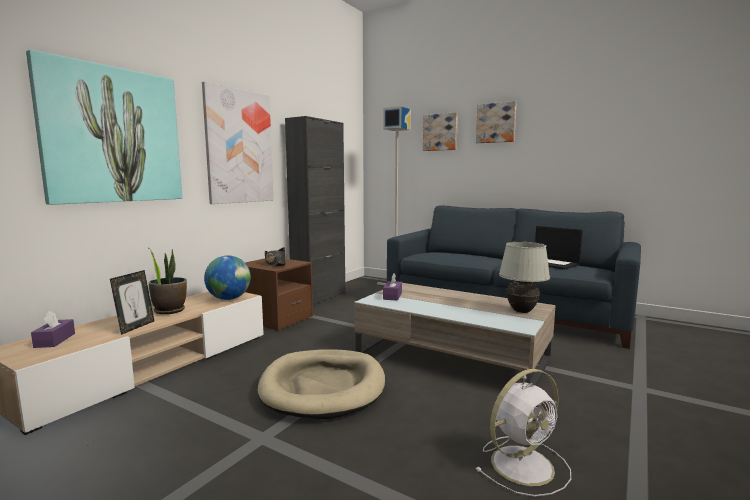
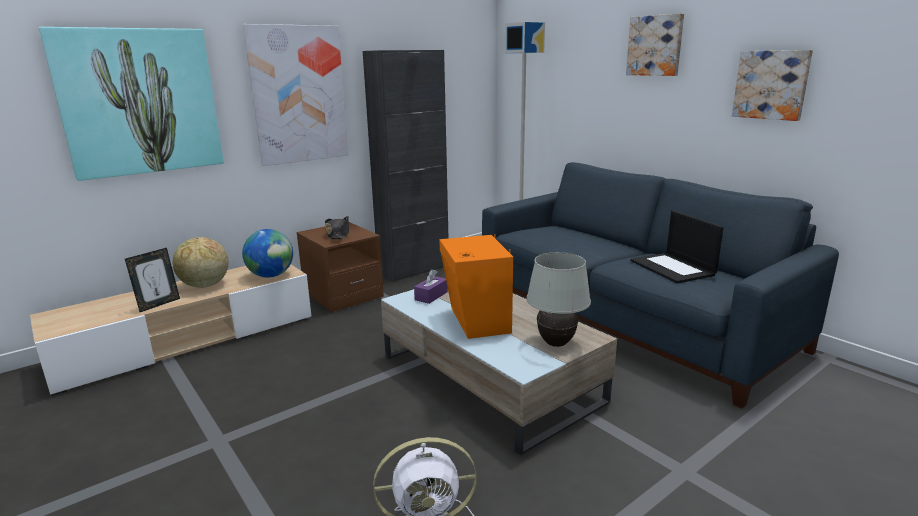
camera: 20 degrees right, 10 degrees up
(55, 340) = (87, 311): purple tissue box -> none
(169, 310) = (204, 286): potted plant -> globe
(323, 386) = (317, 393): beige dog bed -> none
(440, 132) = (585, 56): picture -> picture (771, 85)
(448, 306) = (476, 321): none -> orange speaker

